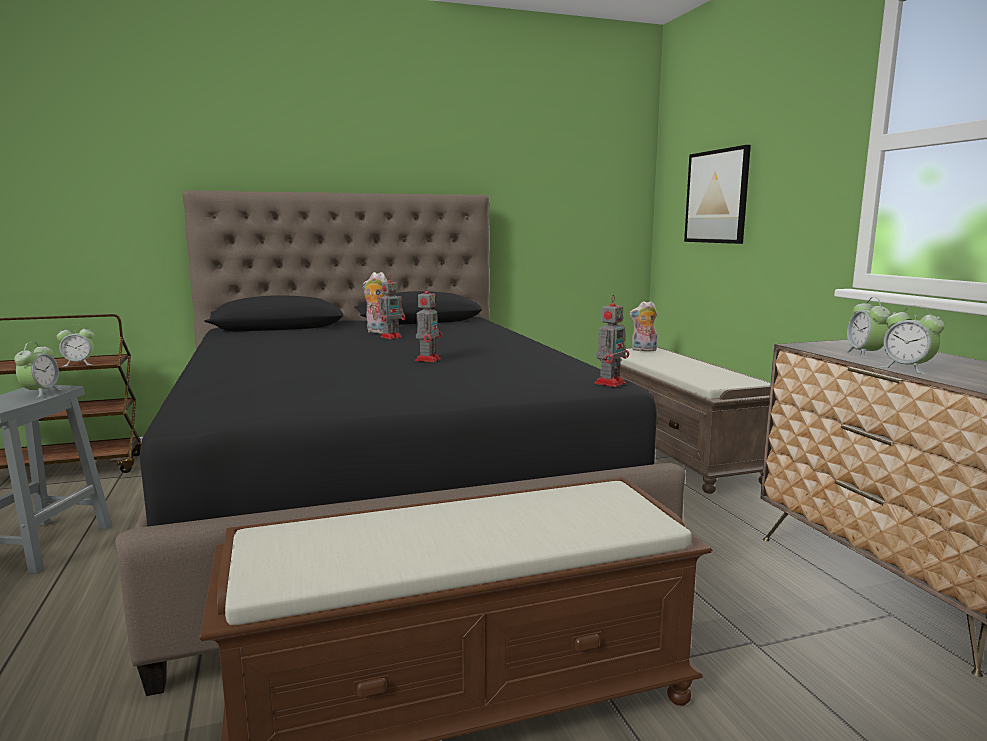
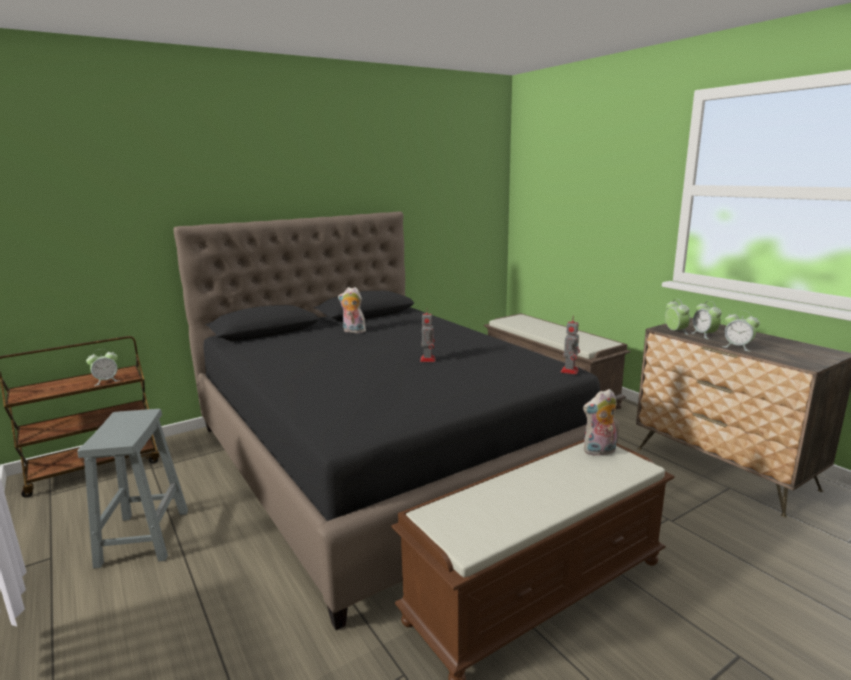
camera: 15 degrees left, 5 degrees up
(41, 393) = (136, 420): alarm clock -> alarm clock (675, 332)
(392, 337) = (371, 336): toy robot -> none
(643, 350) = (517, 318): plush toy -> plush toy (599, 451)
(716, 197) = (565, 209): picture -> none

